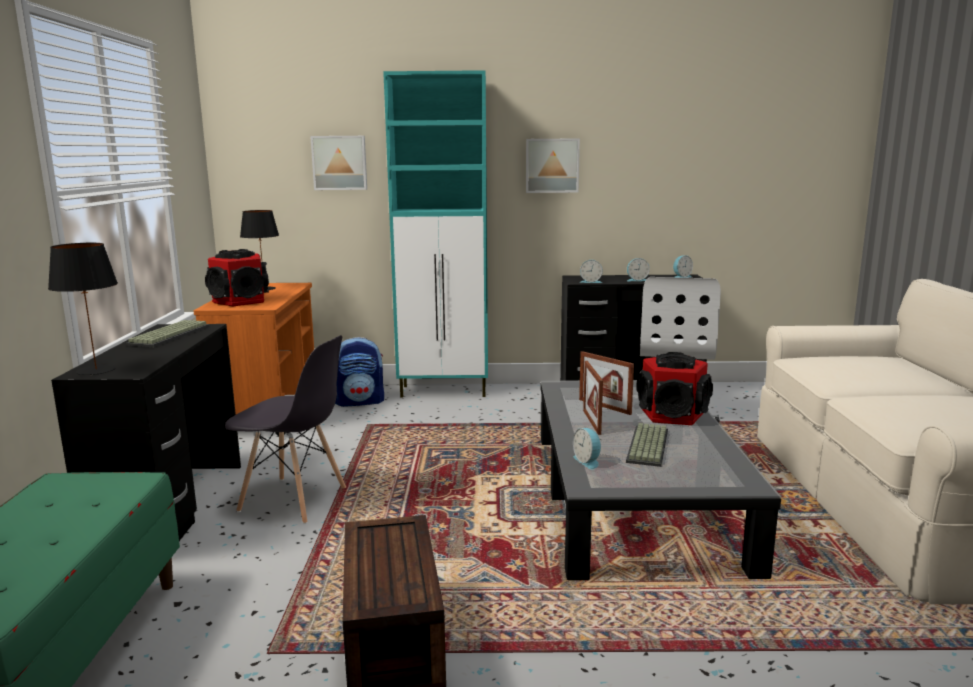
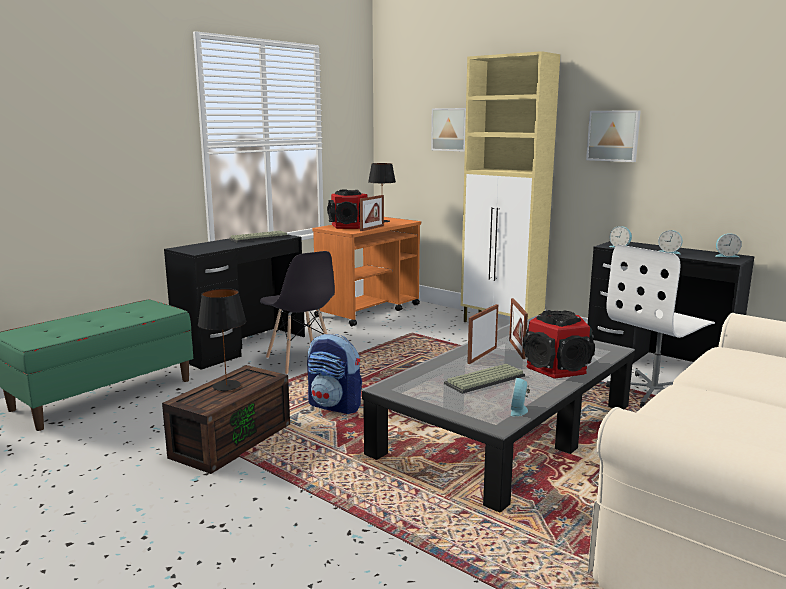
camera: 40 degrees right, 0 degrees up
(96, 370) = (188, 248): black table lamp -> black table lamp (226, 385)
(280, 299) = (372, 228): none -> picture frame
(360, 402) = (432, 318): backpack -> backpack (335, 406)
(445, 391) = (502, 325): turquoise cabinet -> beige cabinet
(588, 461) = (421, 375): alarm clock -> alarm clock (519, 410)

